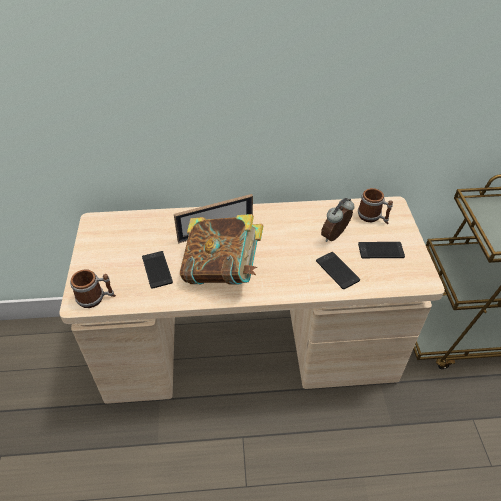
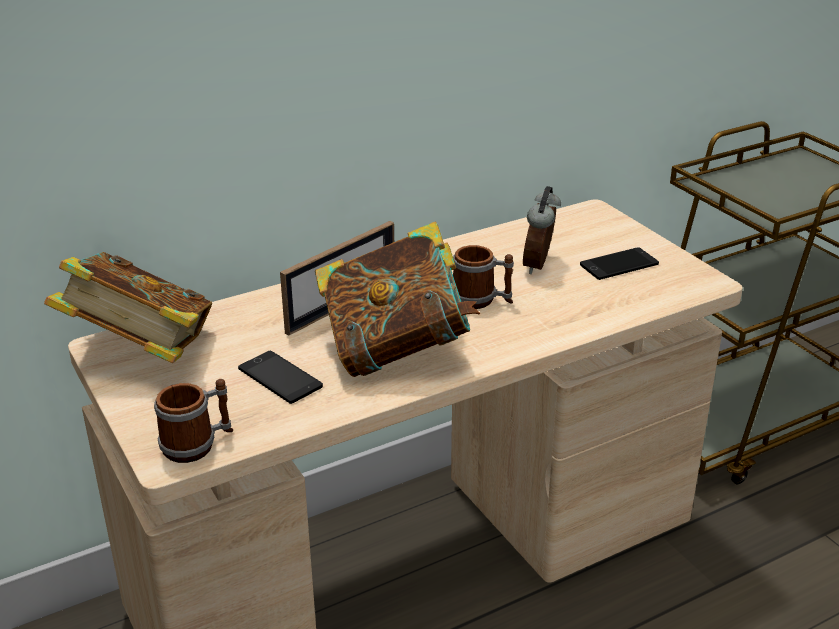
camera: 25 degrees left, 15 degrees down
(107, 231) = (141, 353): none -> book
(337, 270) = (576, 303): phone -> none
(373, 217) = (575, 231): mug -> mug (481, 300)

